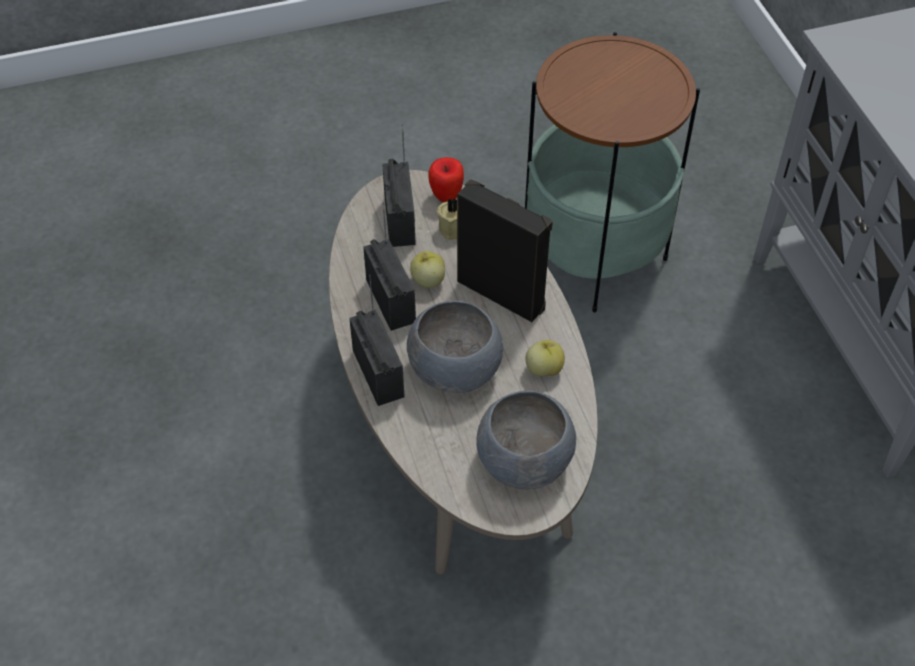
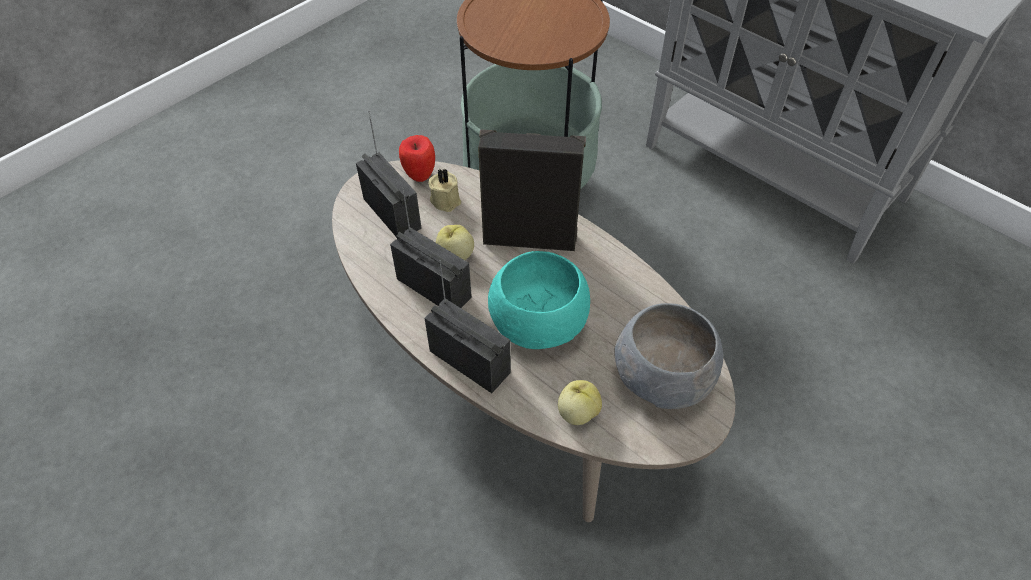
camera: 30 degrees left, 0 degrees up
(456, 370) = (540, 323): grey bowl -> turquoise bowl
(544, 369) = (615, 286): apple -> apple (577, 412)

